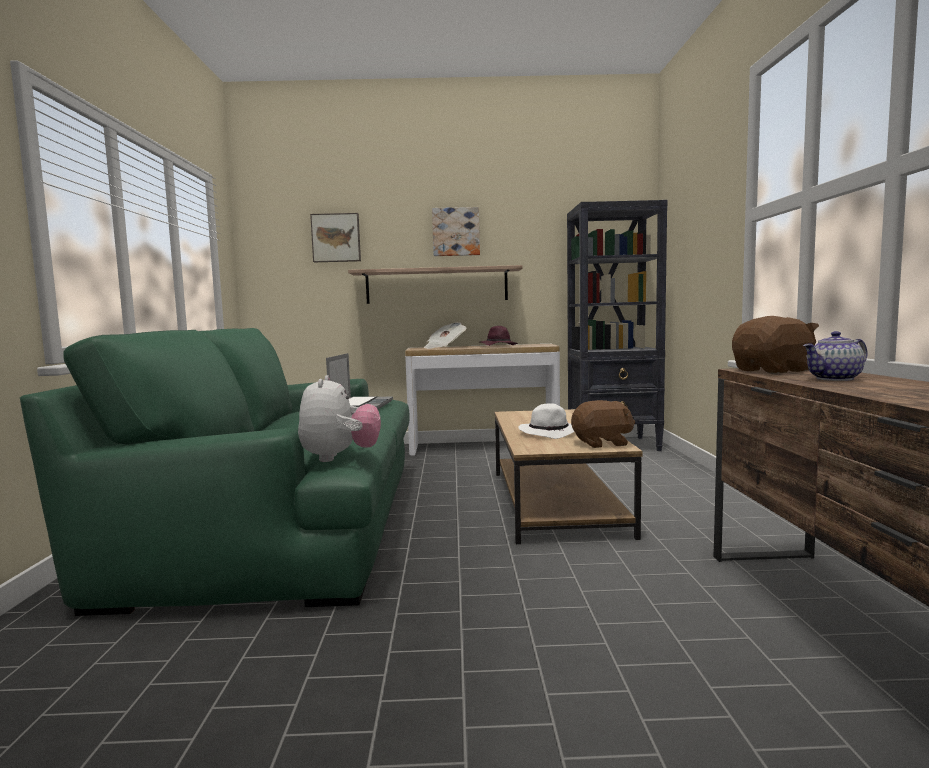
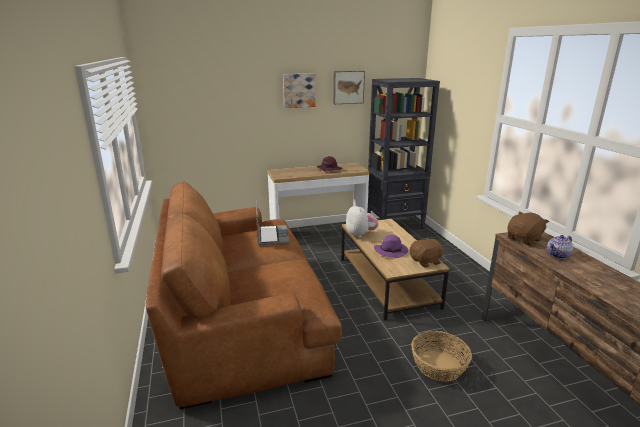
camera: 15 degrees left, 15 degrees up
(284, 520) = (241, 315): green sofa -> brown sofa
(336, 238) = (214, 95): picture -> picture (348, 87)
(340, 457) = (314, 304): plush toy -> plush toy (360, 234)
(436, 285) = (286, 127): shelf -> none
(444, 347) = (294, 171): newspaper -> none
(550, 433) = (391, 251): white hat -> purple hat
(581, 613) = (439, 365): none -> basket

